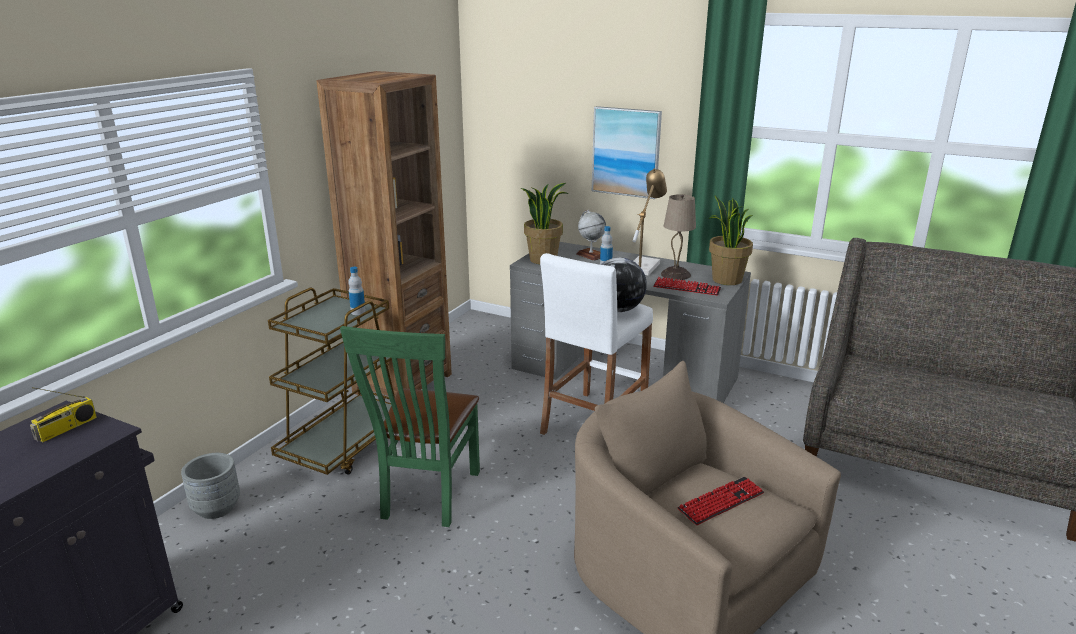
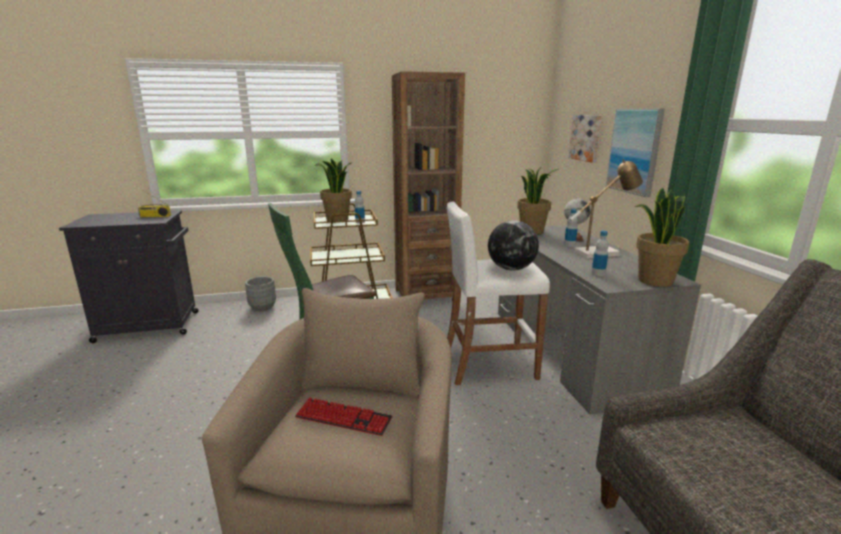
camera: 50 degrees right, 5 degrees down
(320, 320) = (337, 220): none -> potted plant
(542, 135) = (586, 137): none -> picture
(675, 274) = (613, 264): beige table lamp -> none
(686, 288) = (598, 273): keyboard -> bottle

